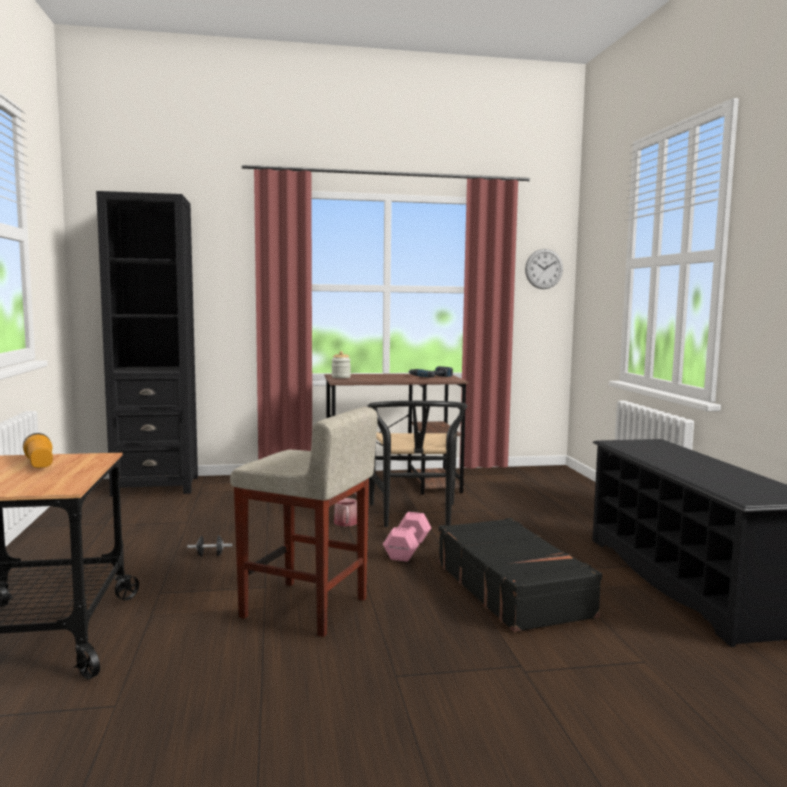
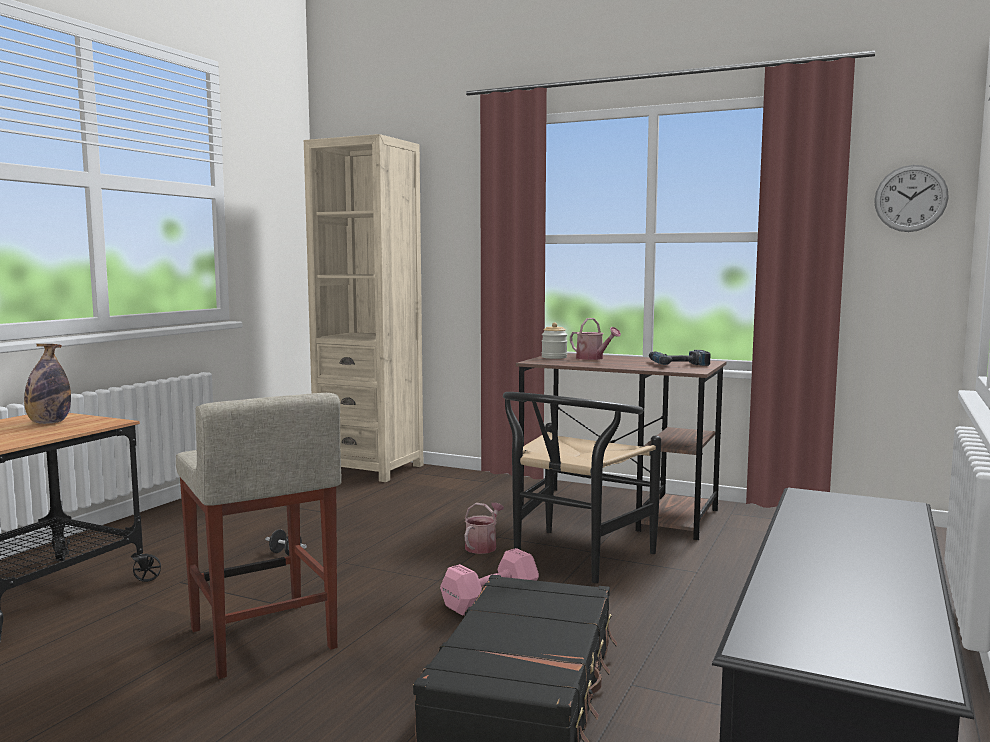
camera: 35 degrees right, 0 degrees up
(39, 464) = (49, 423): flashlight -> bottle
(156, 486) = (369, 468): black bookcase -> beige bookcase
(368, 376) = (593, 358): none -> watering can

